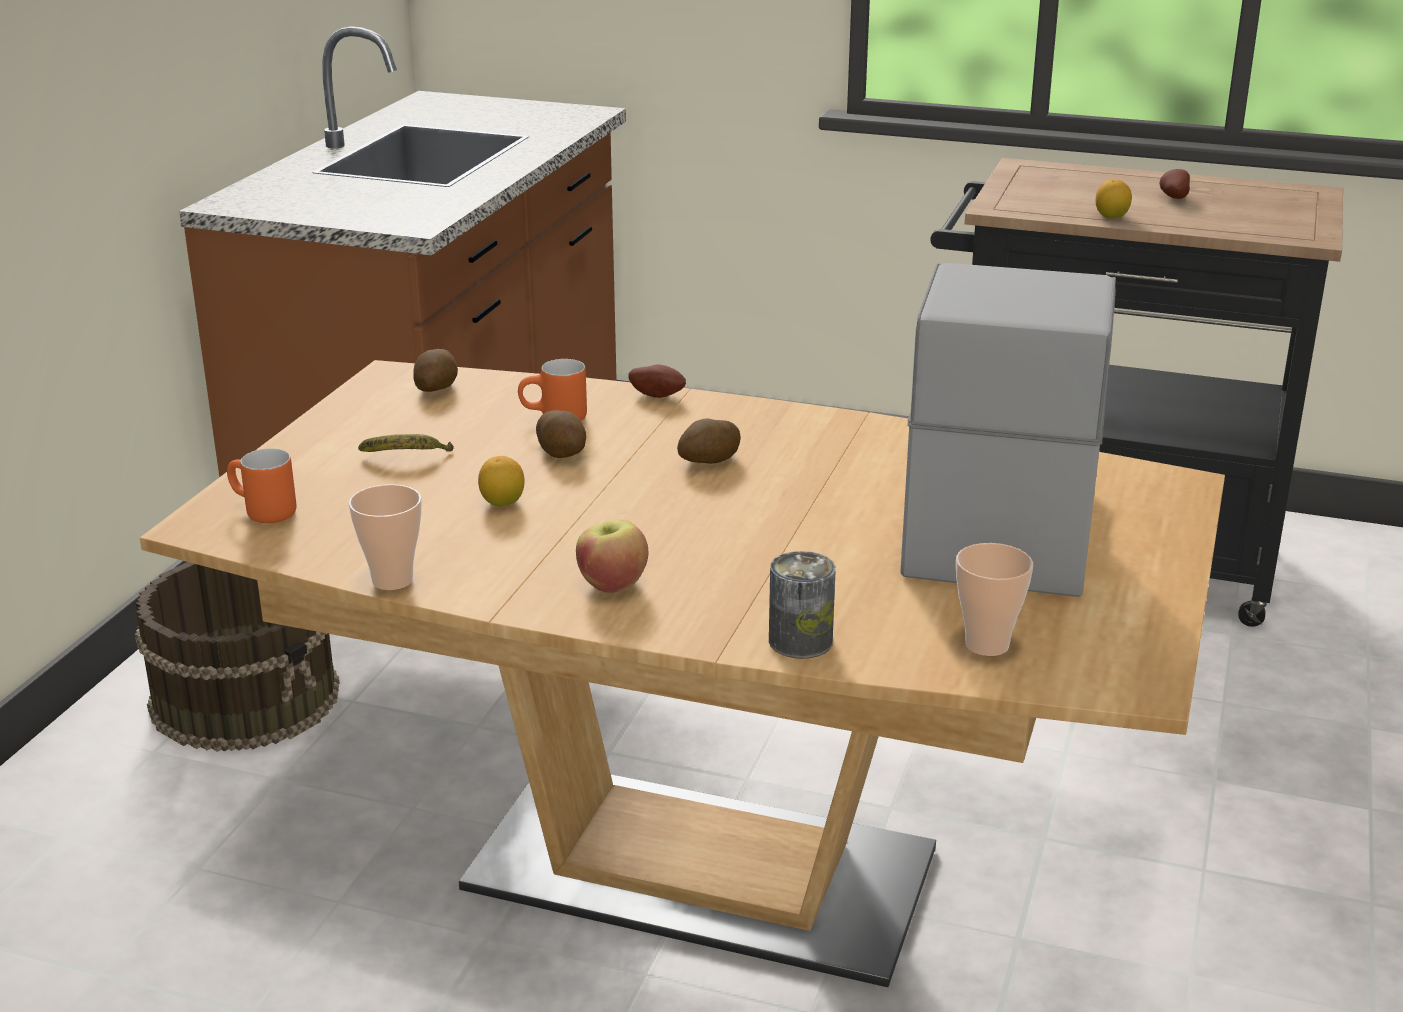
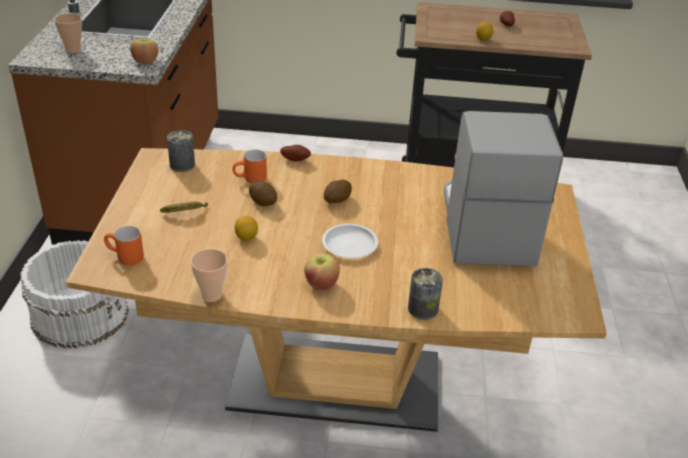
camera: 15 degrees left, 10 degrees up
(247, 696) = (81, 314): brown bucket -> white bucket
(422, 218) = (146, 62): none -> apple
(437, 389) = (182, 165): potato -> can
(701, 529) = (350, 244): none -> white plate
(987, 645) = (506, 300): cup -> cup (73, 50)

